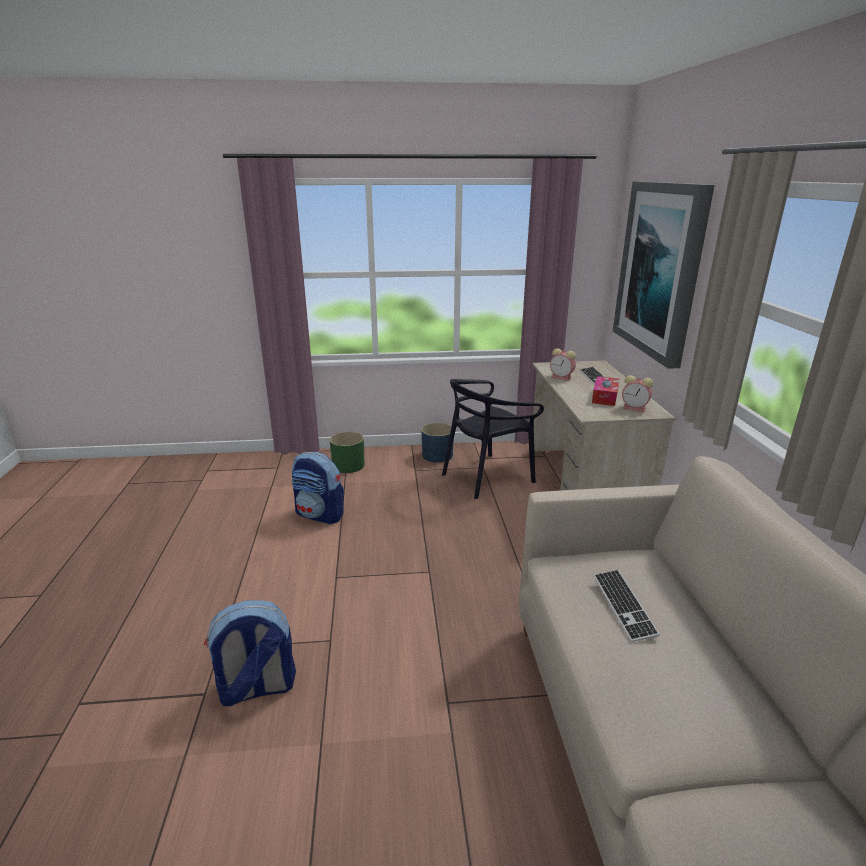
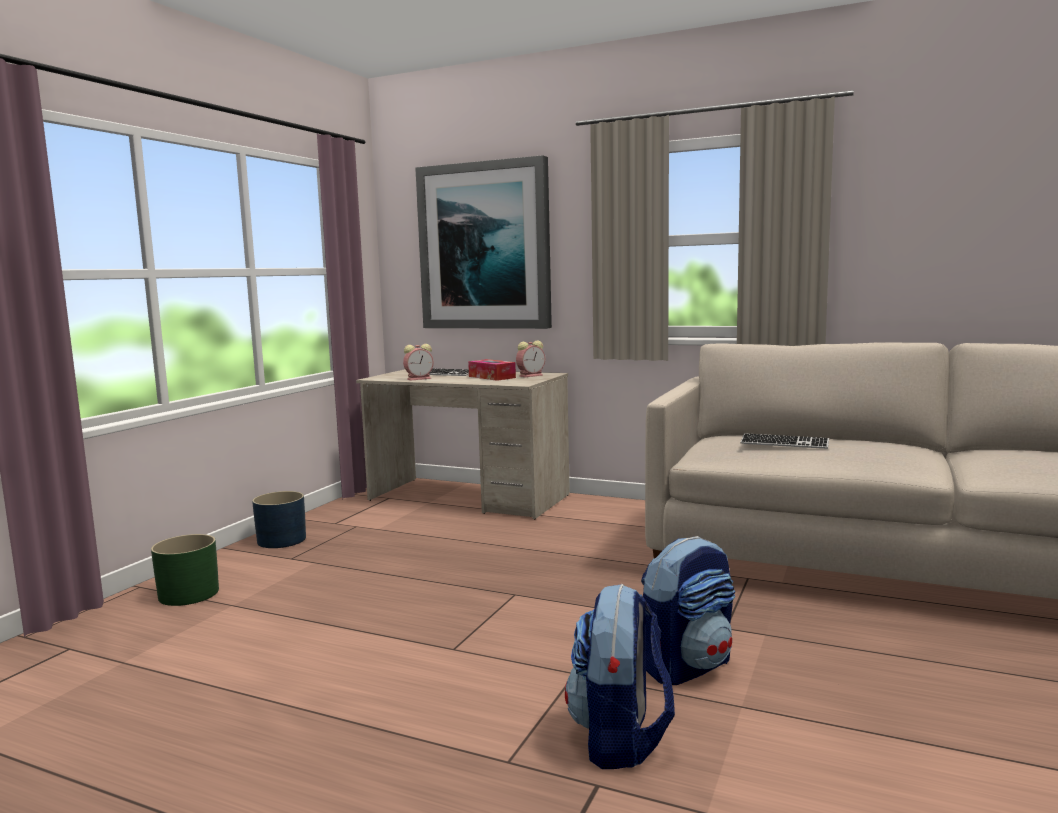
camera: 60 degrees left, 15 degrees down
(320, 515) = (286, 635): backpack -> backpack (687, 666)
(487, 476) = (379, 529): black chair -> none

